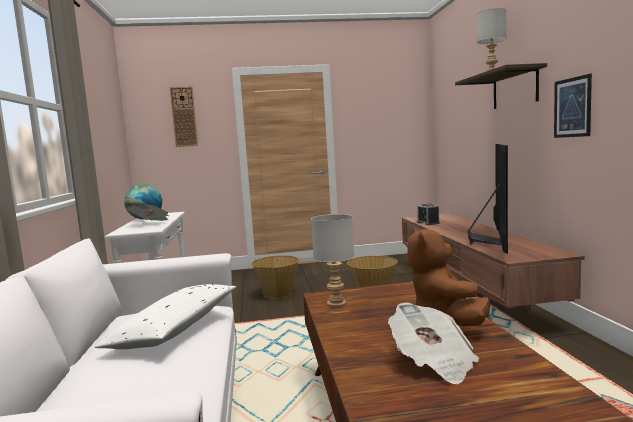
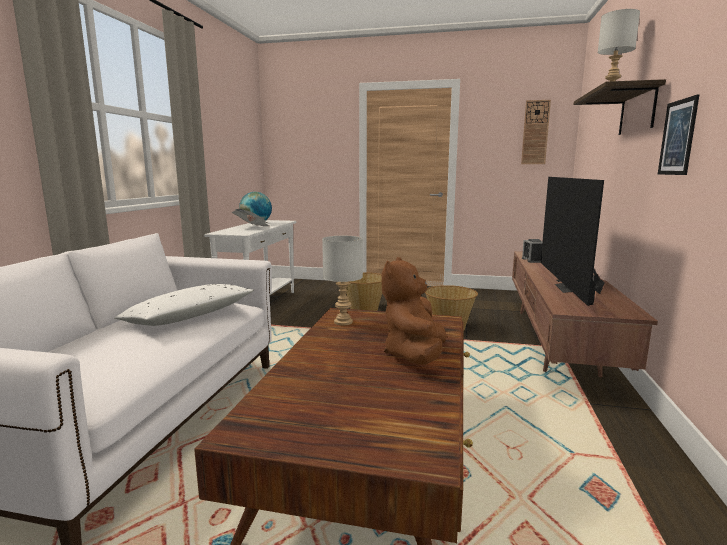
camera: 20 degrees right, 5 degrees up
(184, 117) = (312, 131): wall clock -> wall clock (535, 132)
(433, 362) = (353, 388): newspaper -> none
(490, 241) = (570, 289): television -> television turned 150 degrees clockwise

